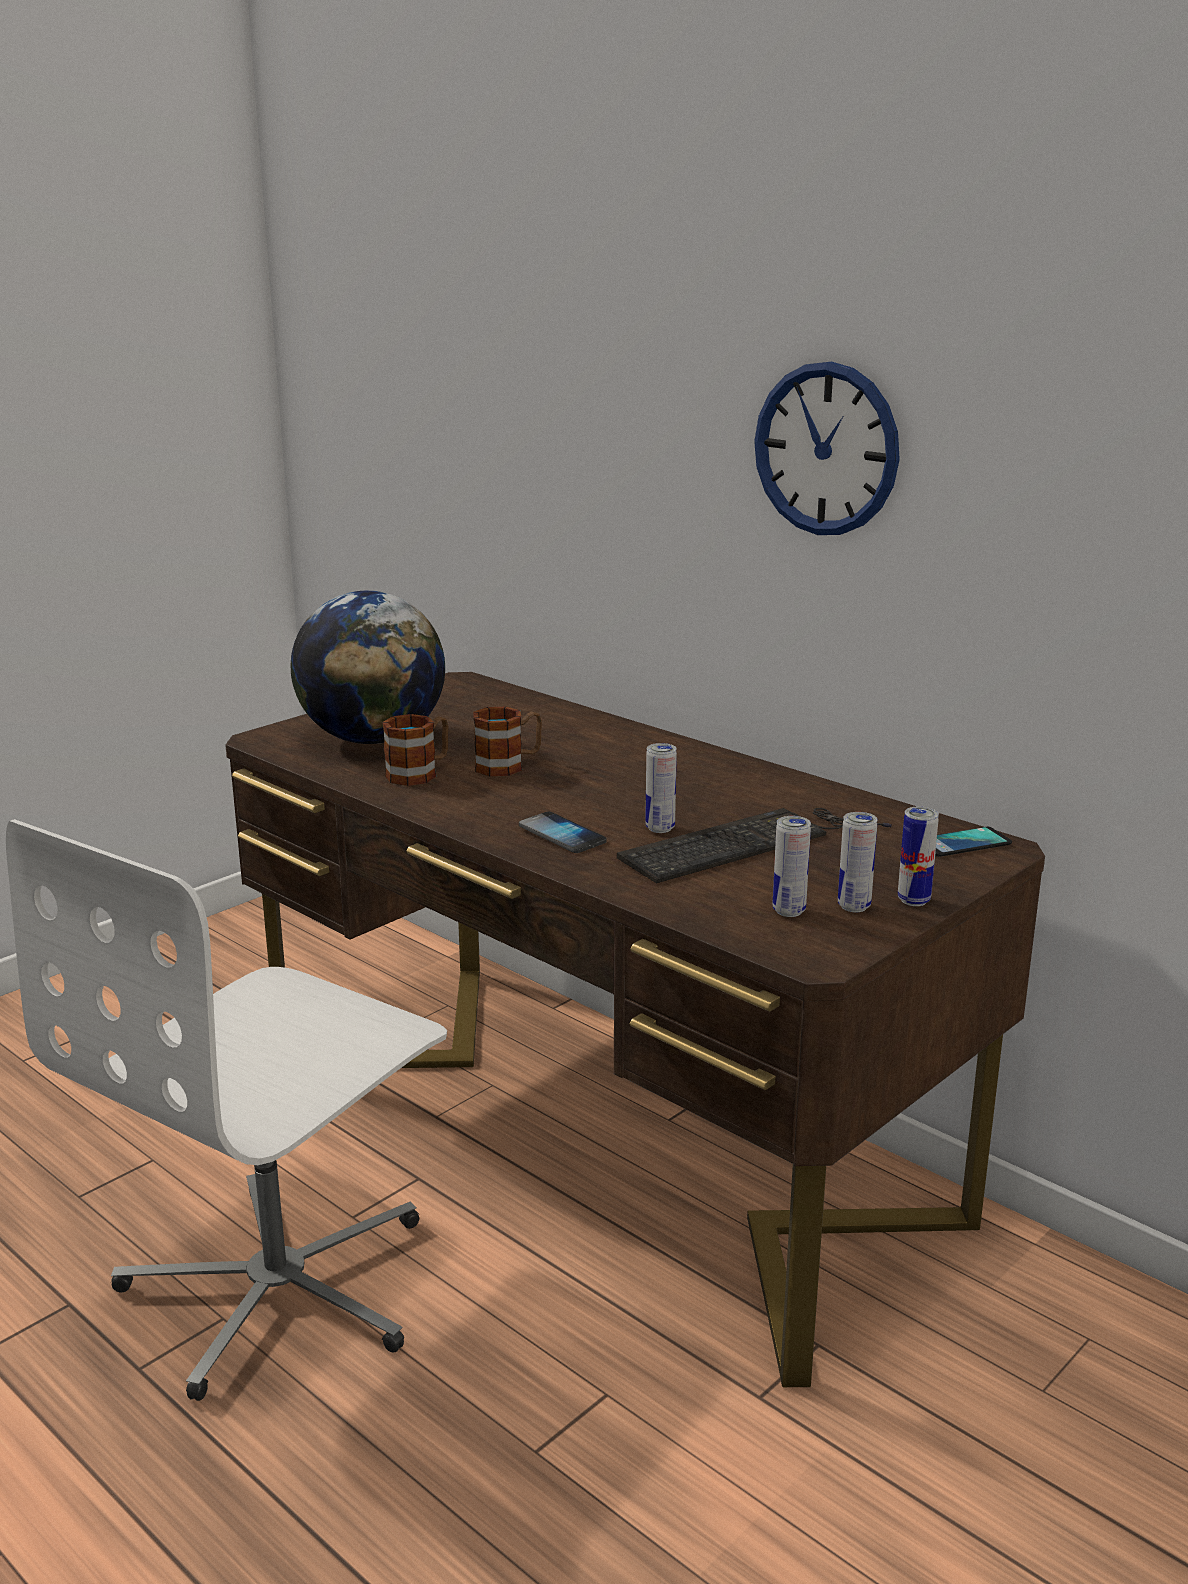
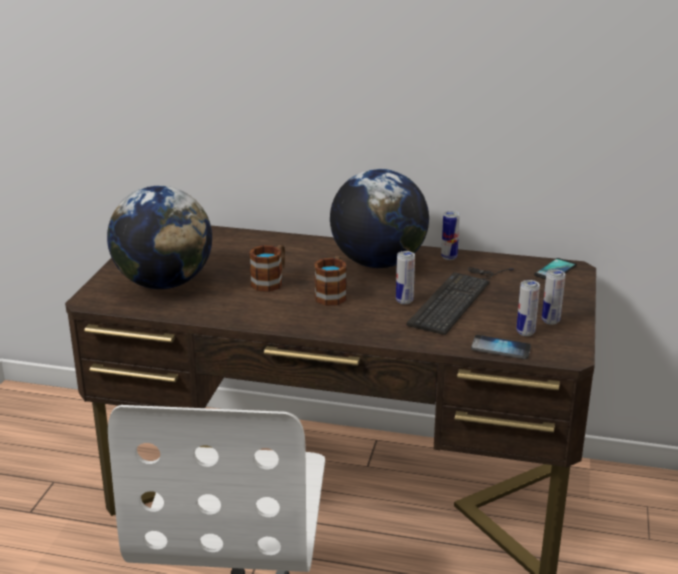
camera: 30 degrees left, 5 degrees up
(419, 773) = (225, 300): mug -> mug (332, 294)
(562, 835) = (359, 319): phone -> phone (500, 349)
(690, 775) = (378, 263): none -> globe
(826, 449) = (436, 58): wall clock -> none
(913, 900) = (572, 310): can -> can (449, 257)

